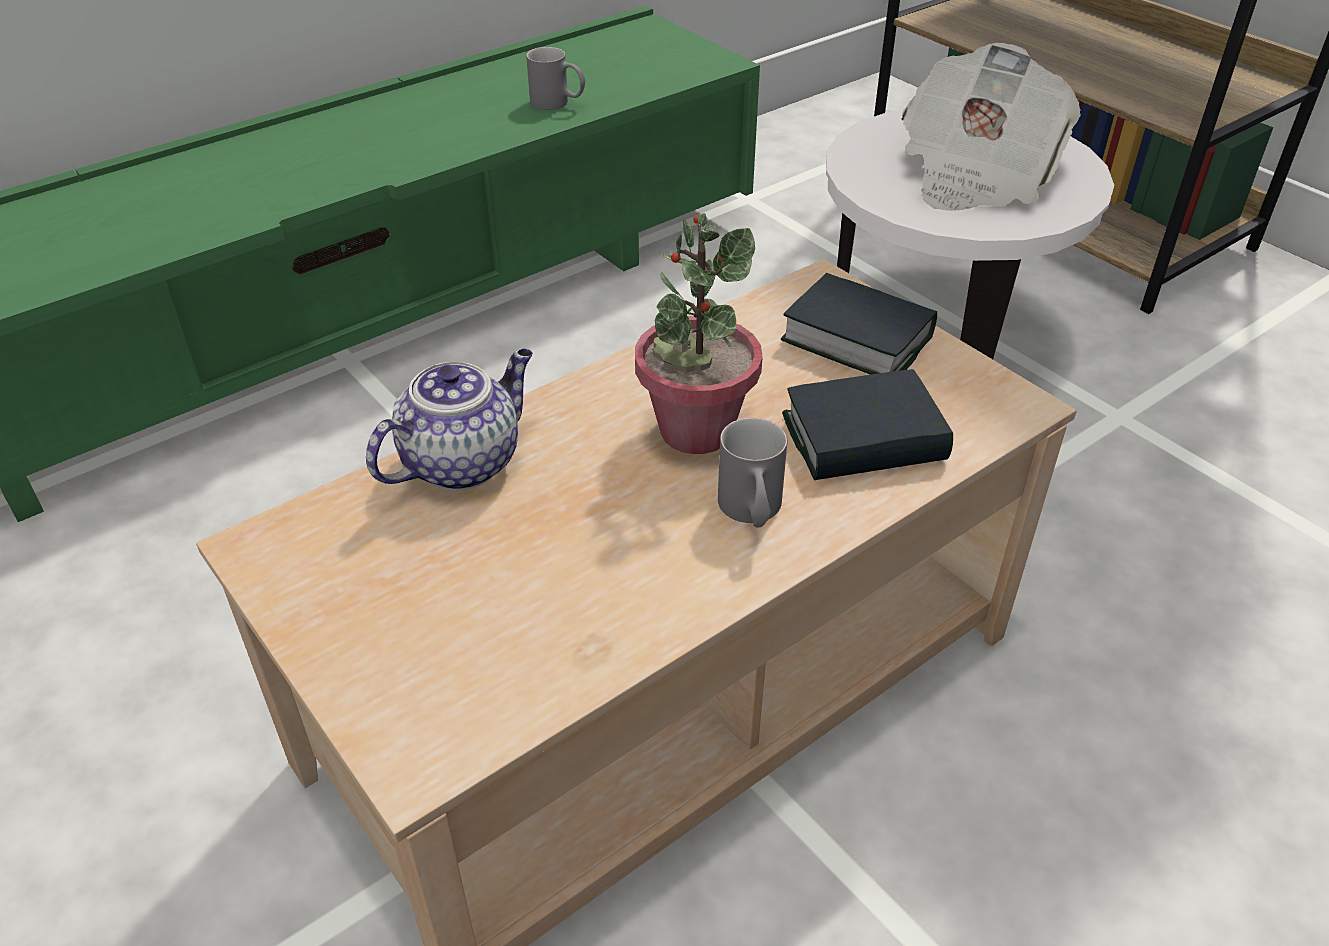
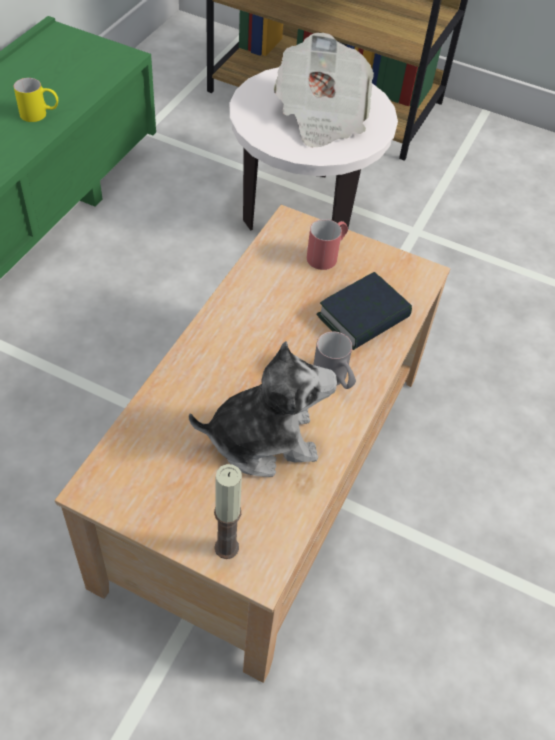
camera: 30 degrees left, 10 degrees up
(391, 702) = (226, 547): none -> candle
(462, 461) = (169, 398): teapot -> none
(558, 104) = (40, 114): grey mug -> yellow mug
(569, 563) = (263, 439): none -> plush toy
(695, 430) = (278, 339): potted plant -> none
(857, 339) = (327, 255): book -> red mug

